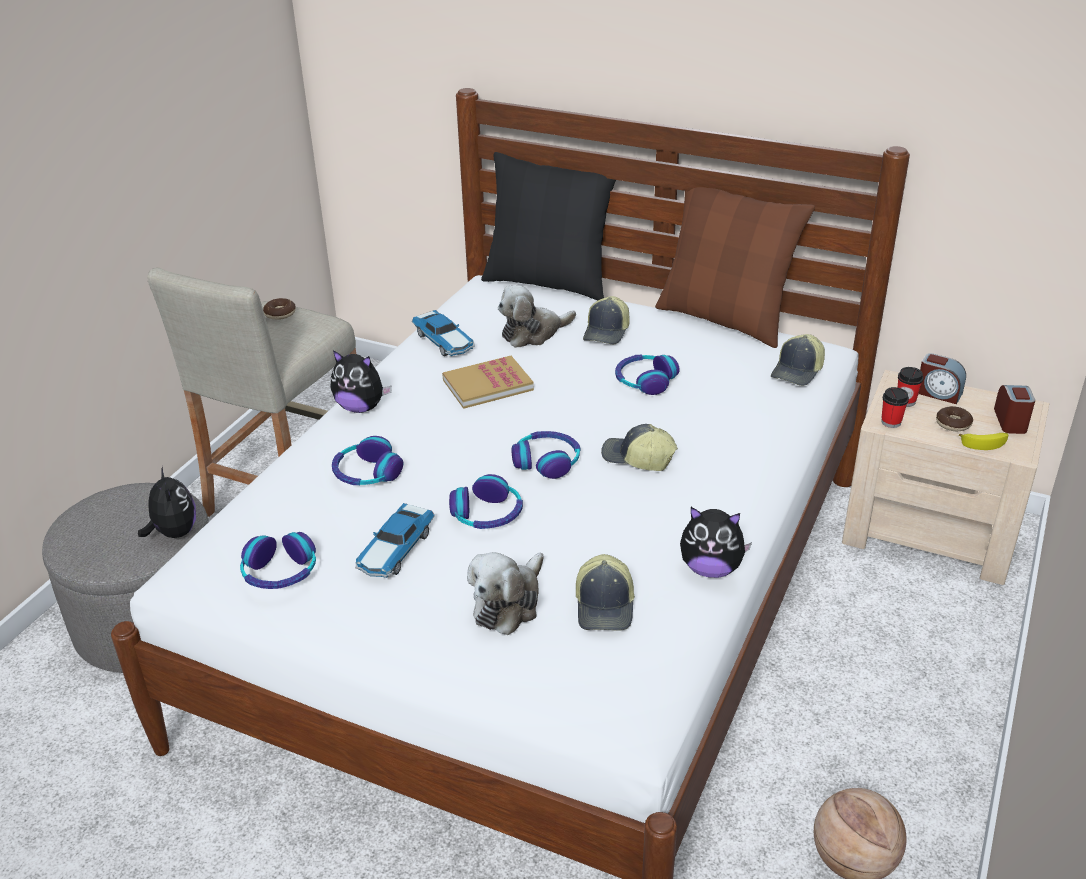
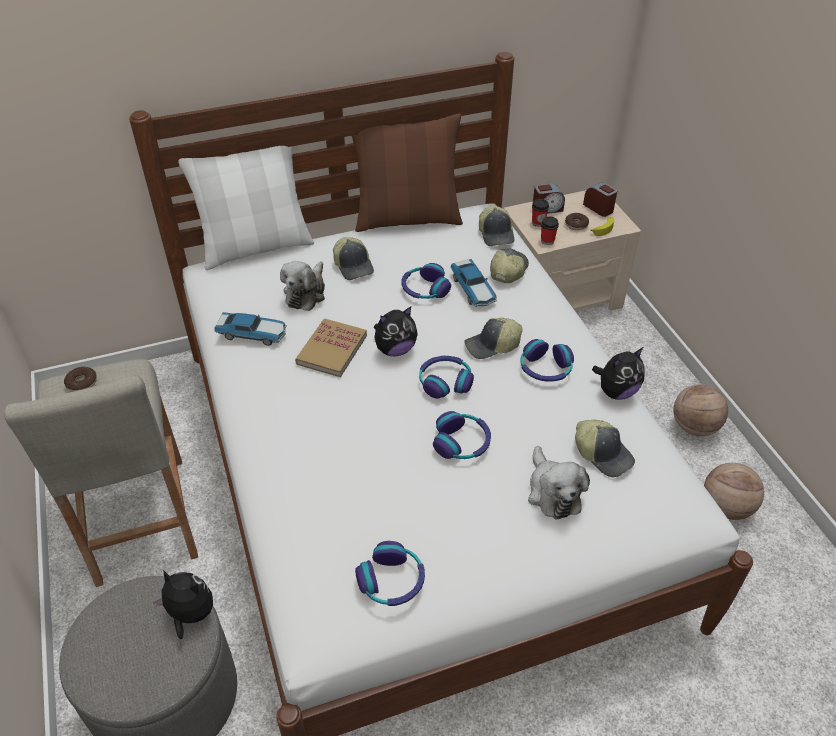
camera: 45 degrees left, 10 degrees up
(361, 407) = (264, 421): plush toy -> plush toy (395, 349)
(367, 473) = (345, 467): headphones -> headphones (545, 368)
(395, 550) = (442, 508): toy car -> toy car (473, 289)
(548, 282) = (256, 247): black pillow -> white pillow
(759, 407) = (508, 270): none -> cap
(928, 757) = (694, 427): none -> basketball

